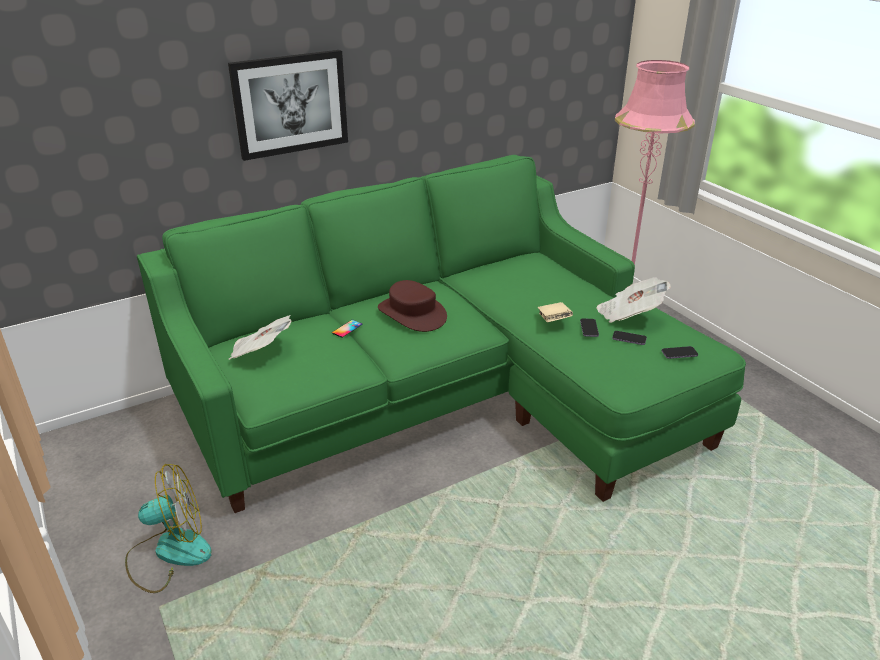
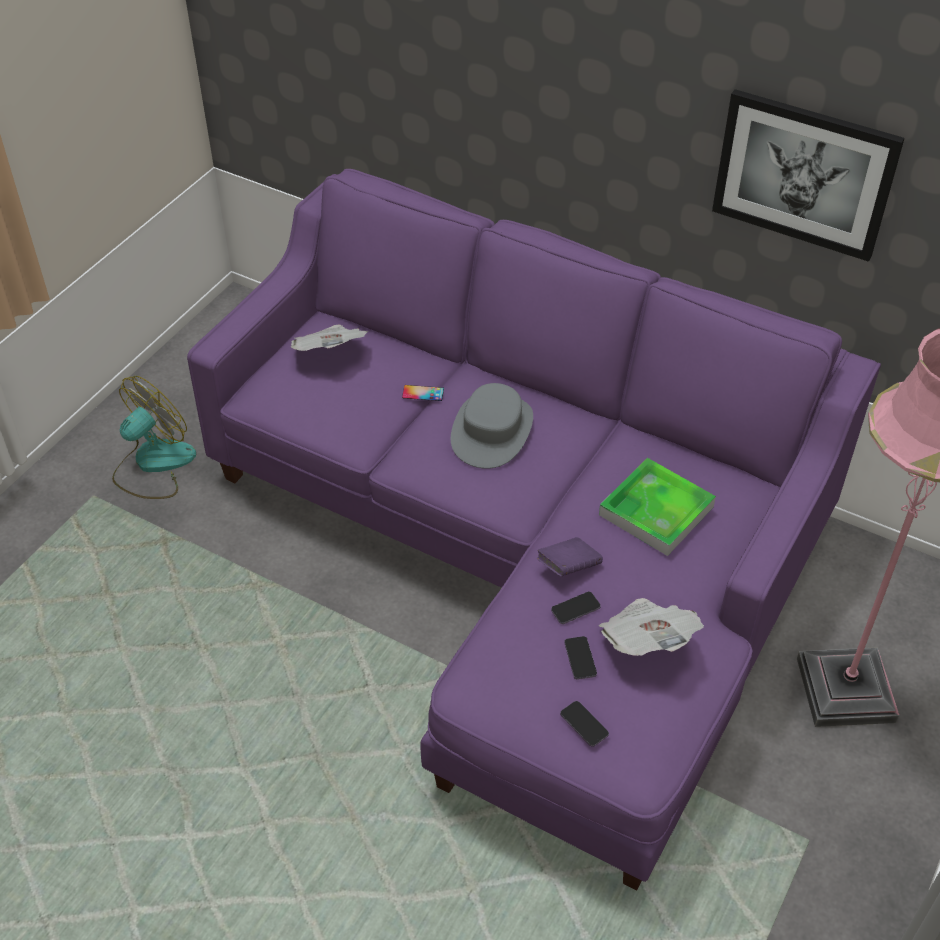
camera: 60 degrees right, 15 degrees up
(169, 553) = (153, 464): fan -> fan turned 90 degrees counterclockwise
(290, 104) = (533, 97): picture -> picture (804, 174)
(412, 313) = (492, 431): brown hat -> grey hat
(445, 396) = (527, 553): green sofa -> purple sofa
(534, 282) = (656, 511): none -> tray
(553, 320) = (568, 566): beige book -> purple book

